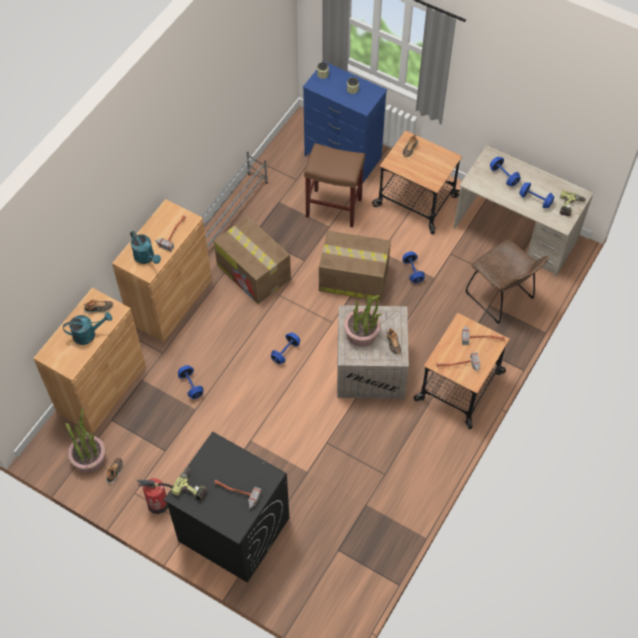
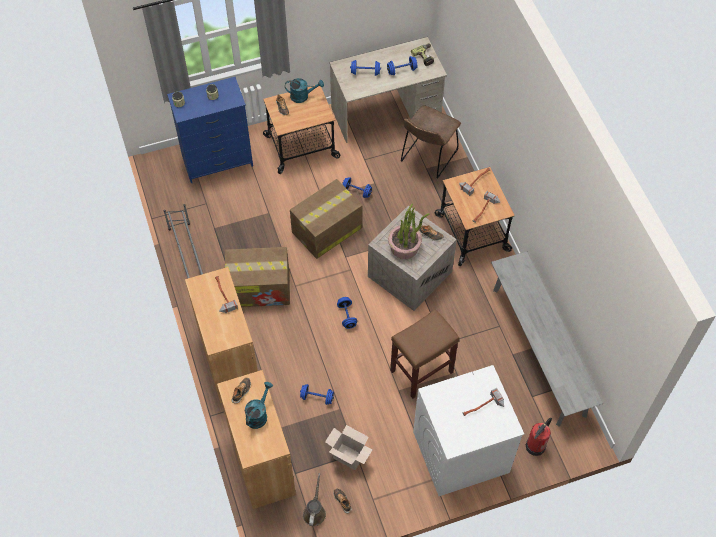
camera: 50 degrees left, 0 degrees up
(89, 458) = (314, 512): potted plant -> brown watering can
(146, 258) = (227, 328): turquoise watering can -> turquoise watering can (303, 96)
(158, 448) = (350, 456): none -> cardboard box
(158, 504) = (396, 488): fire extinguisher -> fire extinguisher (536, 446)
(192, 486) = (452, 432): power drill -> none
(233, 529) = (460, 452): black washing machine -> white washing machine
(333, 208) = (255, 199): brown stool -> brown stool (421, 372)
(389, 523) = (538, 350): none -> grey bench
(502, 298) = (427, 157): brown chair -> brown chair turned 120 degrees clockwise

